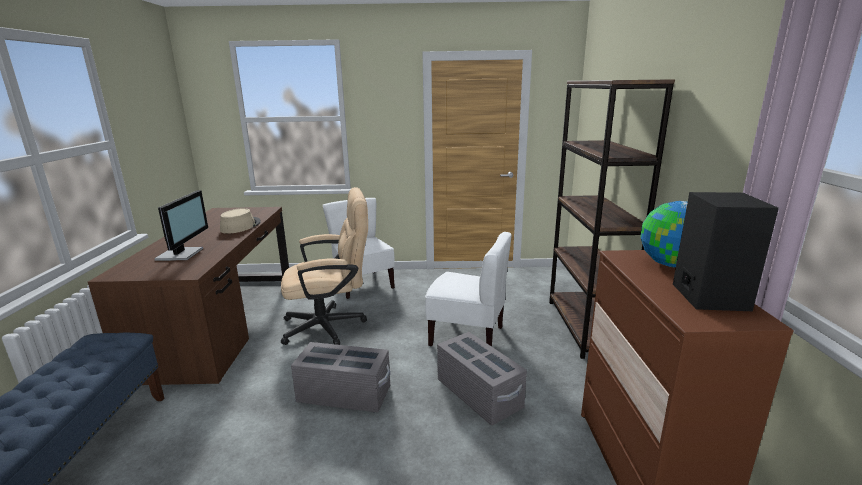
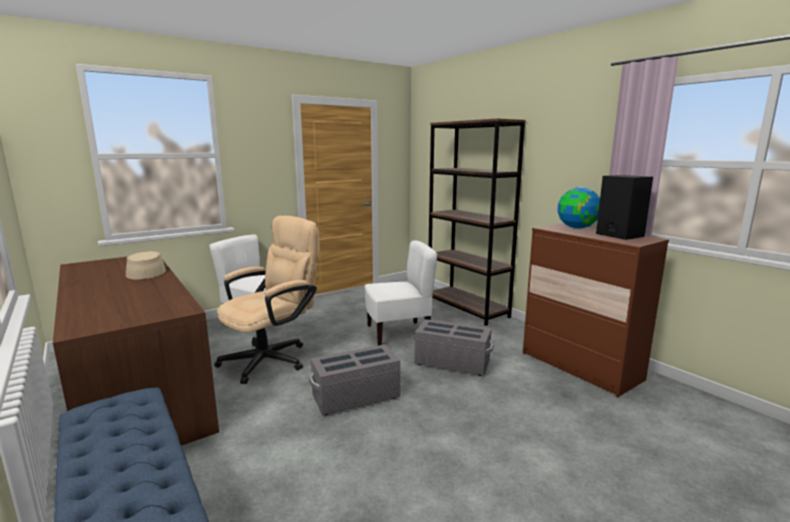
camera: 35 degrees left, 5 degrees down
(182, 254) = (129, 301): monitor -> none

